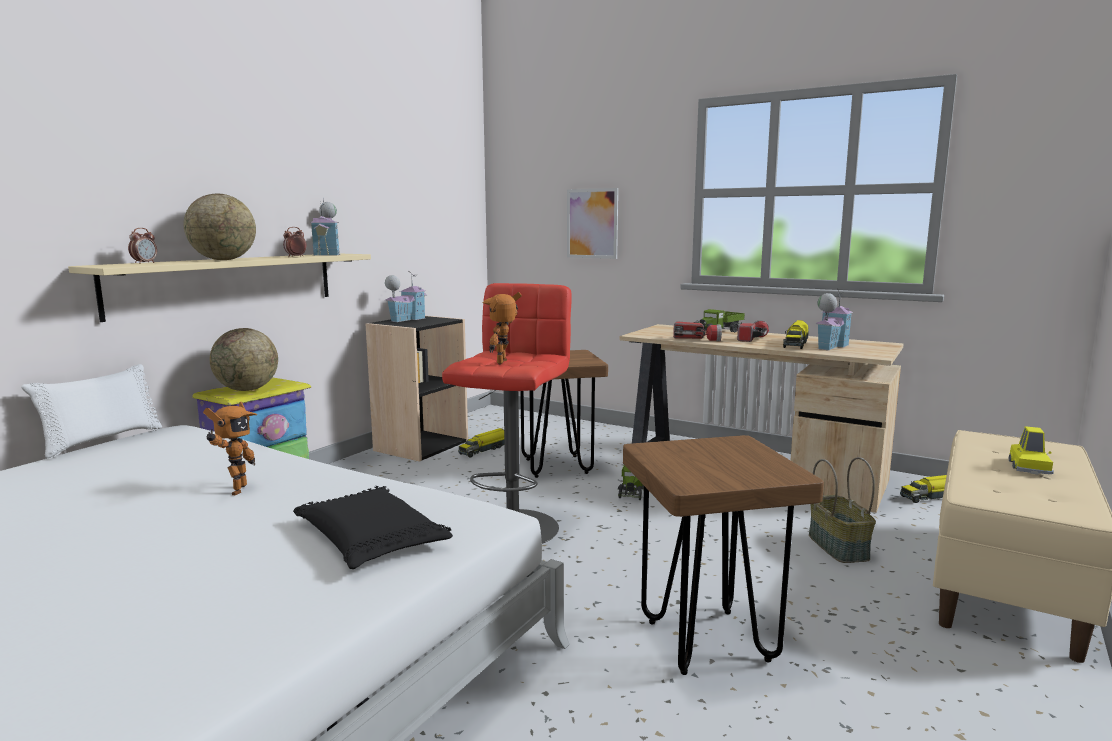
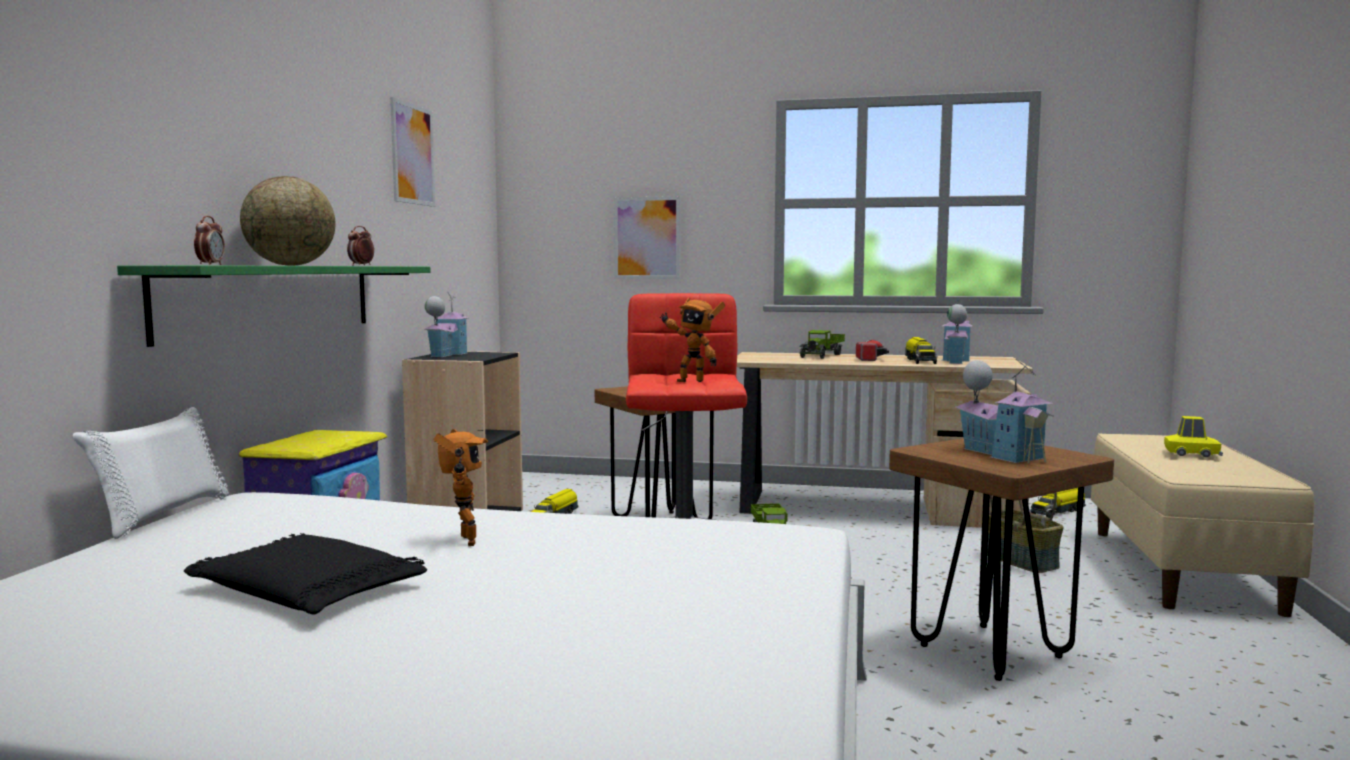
camera: 20 degrees left, 5 degrees down
(228, 283) = (273, 299): beige shelf -> green shelf
(247, 389) = (316, 442): globe -> none
(328, 254) = (379, 265): toy house -> toy house (1002, 454)
(370, 535) = (707, 559): black pillow -> black pillow (306, 587)
(382, 163) = (412, 154): none -> picture
(505, 362) = (690, 381): toy robot -> toy robot turned 75 degrees counterclockwise
(697, 339) = (817, 361): flashlight -> none
(1029, 467) = (1192, 454): yellow toy car -> yellow toy car turned 75 degrees counterclockwise

